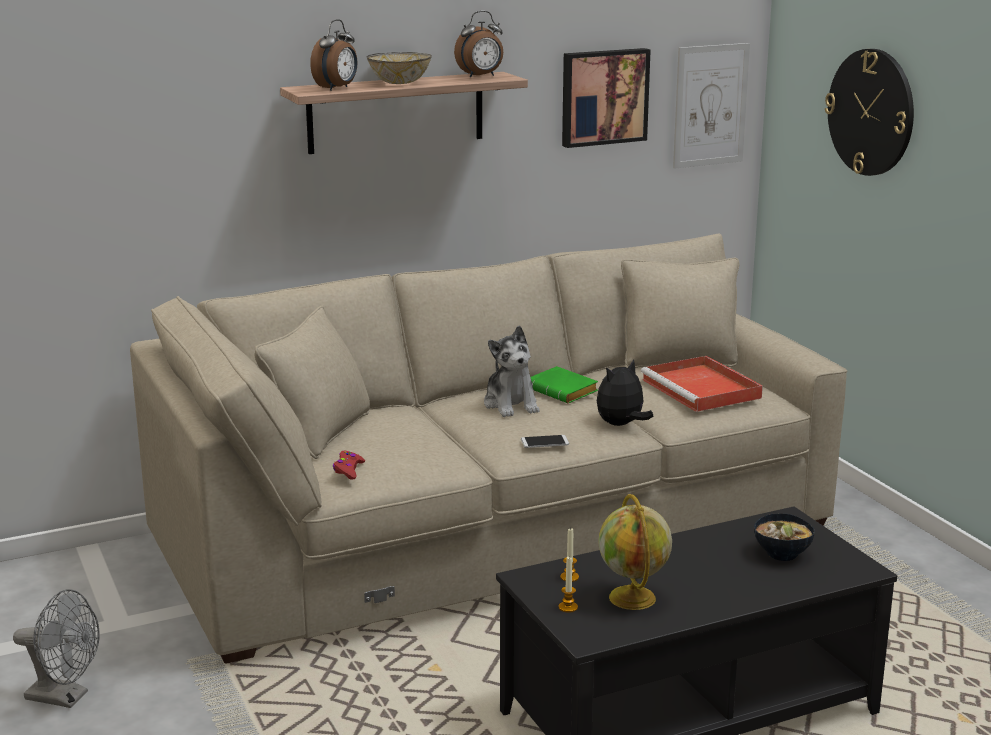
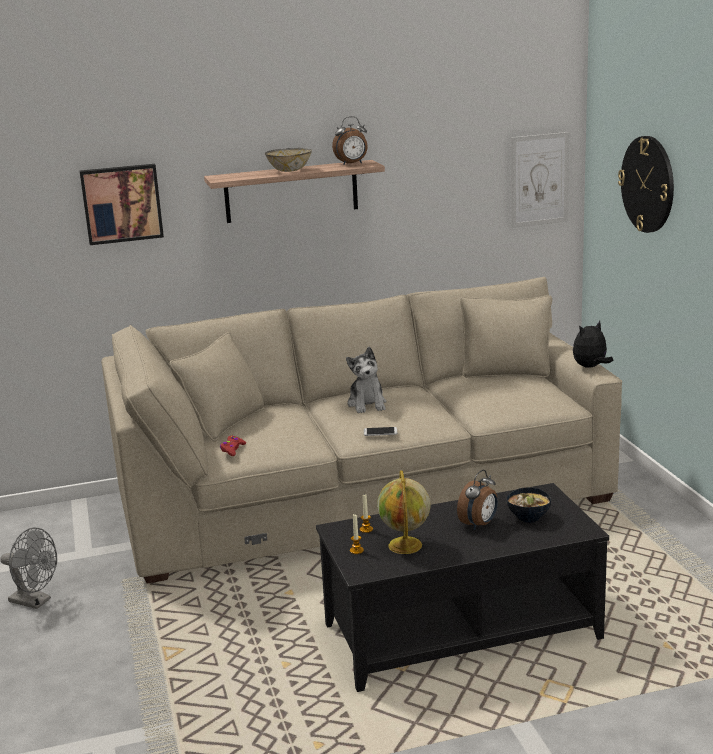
camera: 10 degrees right, 0 degrees up
(337, 88) = (242, 176): alarm clock -> alarm clock (479, 524)
(564, 391) = (410, 395): green book -> none
(603, 96) = (452, 175): picture -> picture (121, 203)
(621, 425) = (442, 420): plush toy -> plush toy (590, 367)
(703, 389) = (512, 394): red tray -> none

